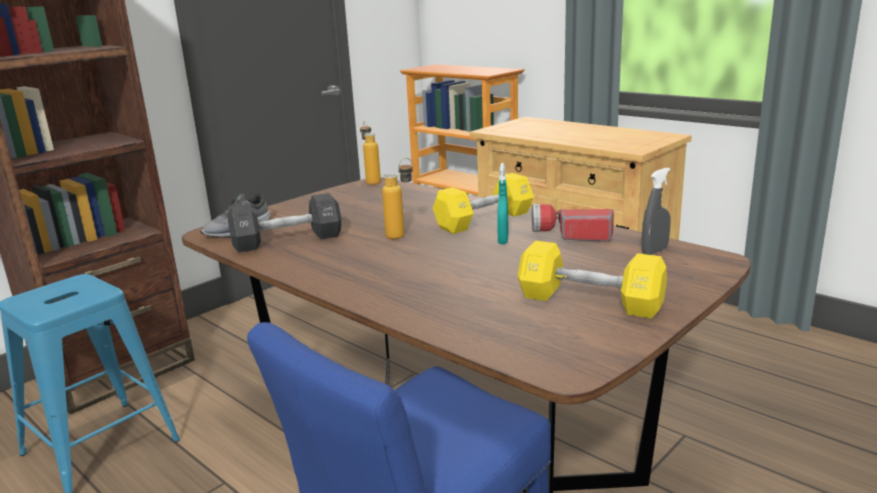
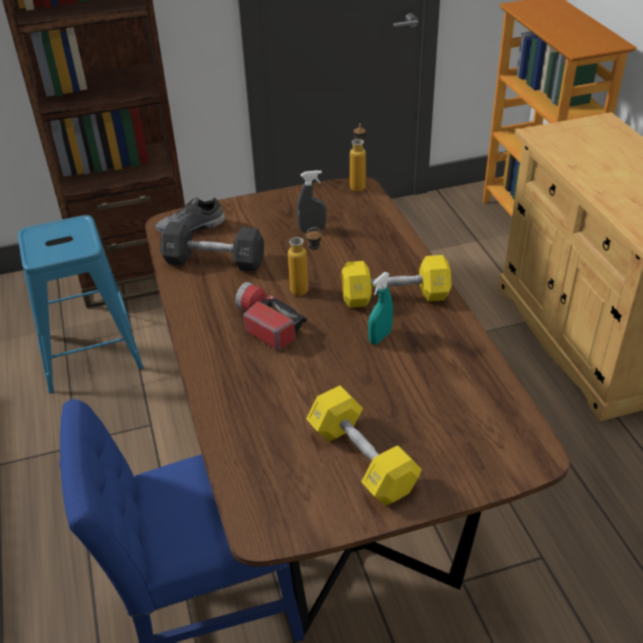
camera: 30 degrees right, 20 degrees up
(570, 234) = (447, 354): flashlight -> flashlight (266, 324)
(654, 251) = (493, 415): grey spray bottle -> grey spray bottle (312, 229)

